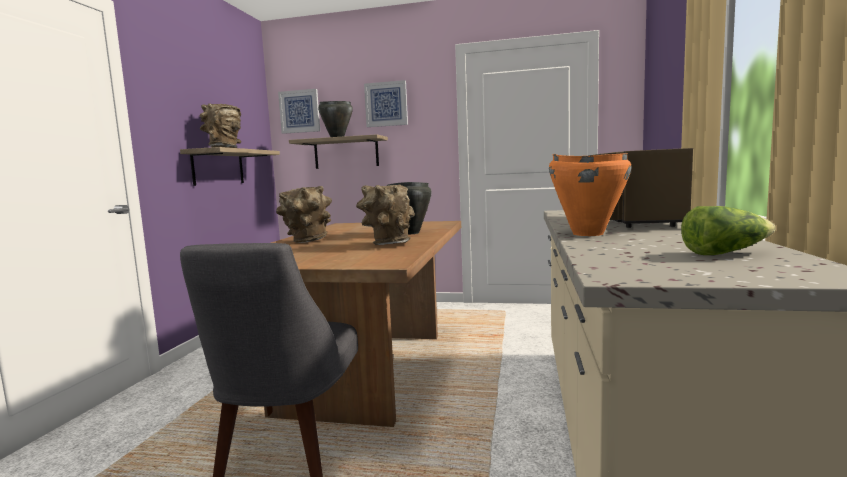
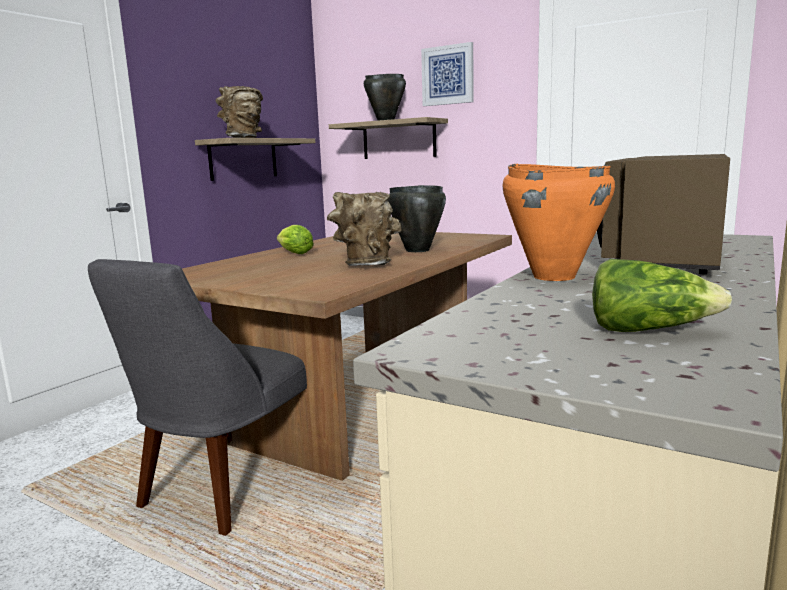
camera: 20 degrees right, 5 degrees up
(300, 111) = (349, 87): picture -> none
(307, 241) = (293, 253): brown vase -> lettuce

